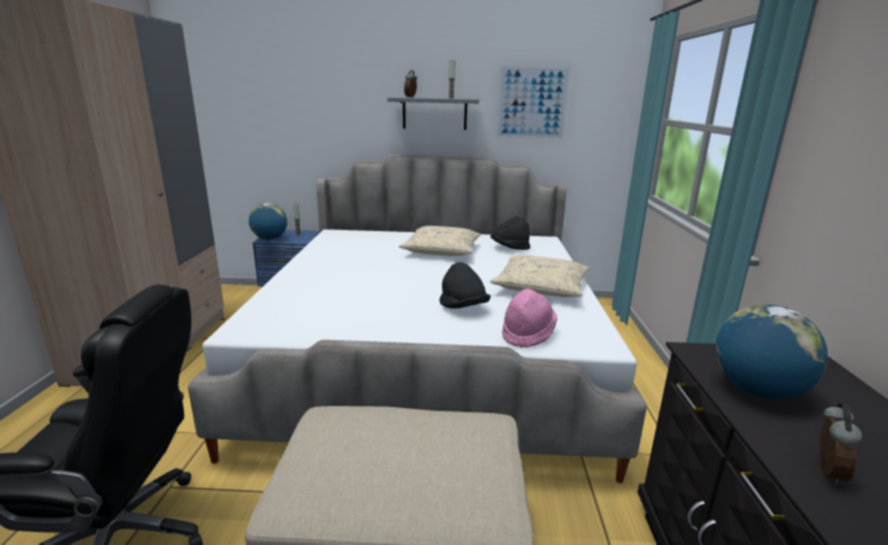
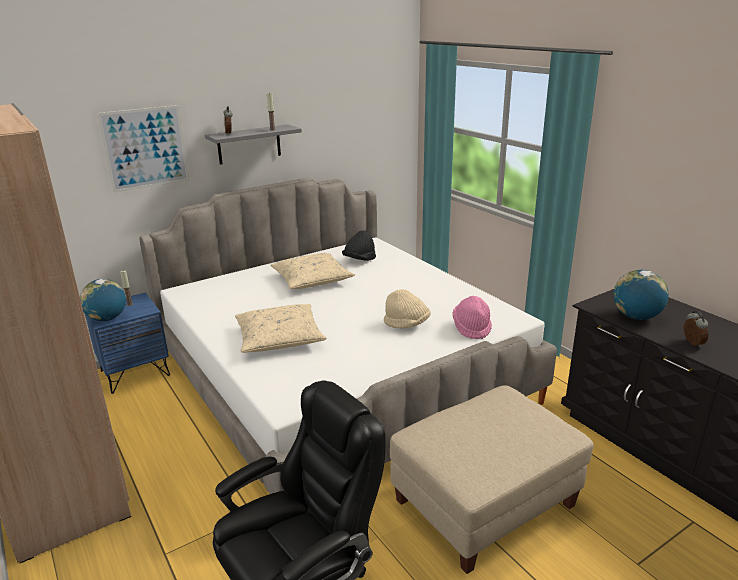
camera: 35 degrees left, 5 degrees up
(463, 308) = (407, 324): black hat -> beige hat
(532, 103) = (334, 121): picture -> picture (145, 148)
(540, 287) = (430, 289): beige pillow -> beige pillow (279, 338)

